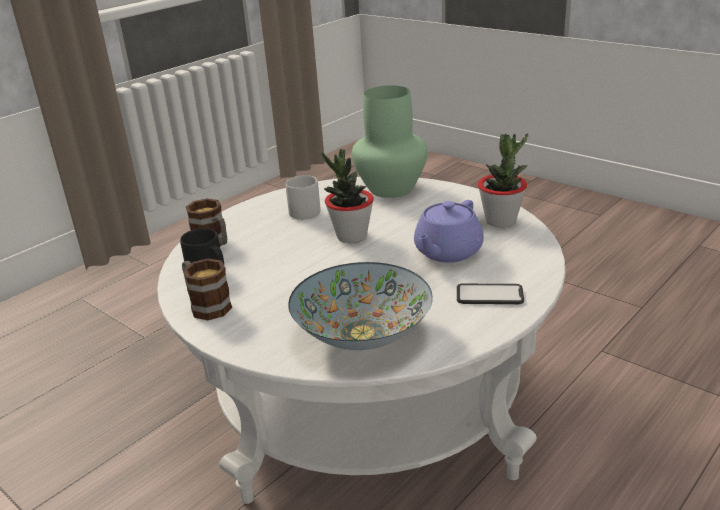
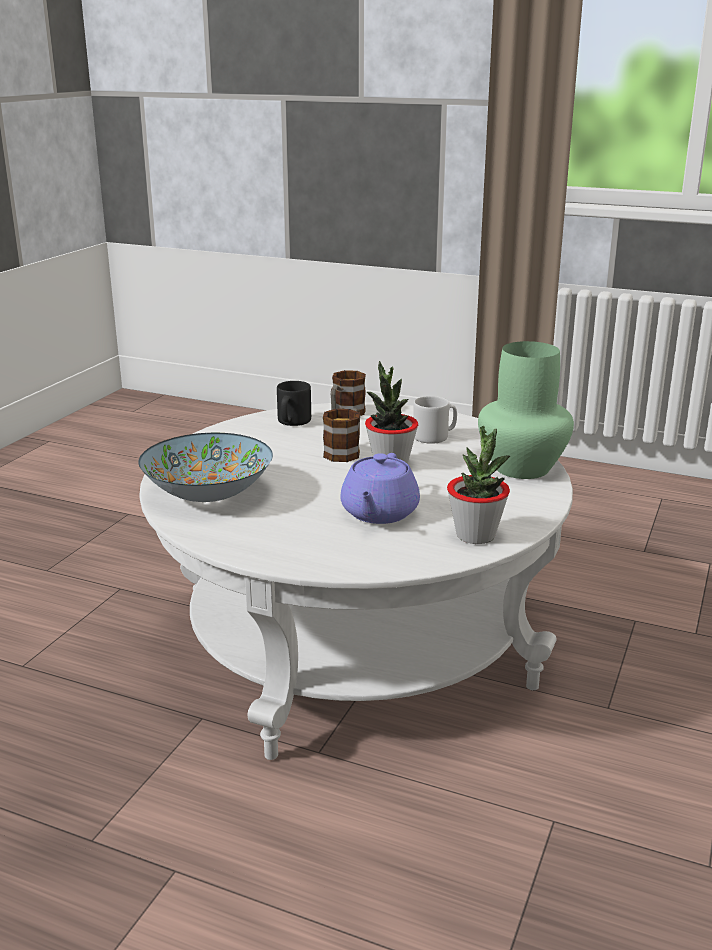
camera: 70 degrees right, 5 degrees down
(206, 305) = (239, 431): mug -> mug (345, 451)
(447, 252) = (379, 513): purple teapot -> purple teapot turned 90 degrees counterclockwise
(489, 295) = (295, 542): phone -> none

